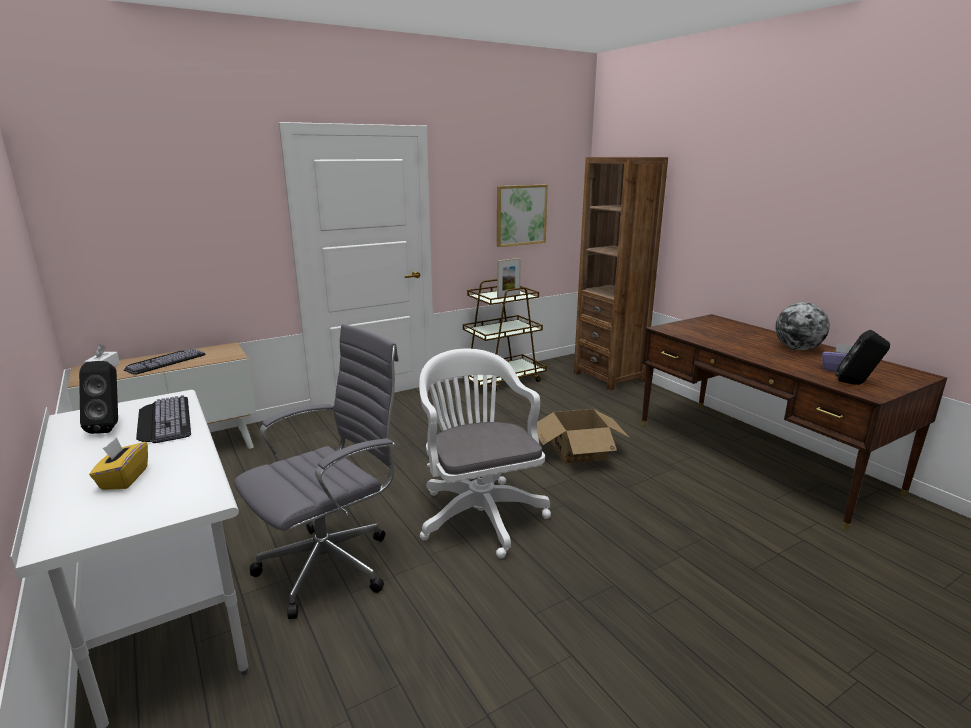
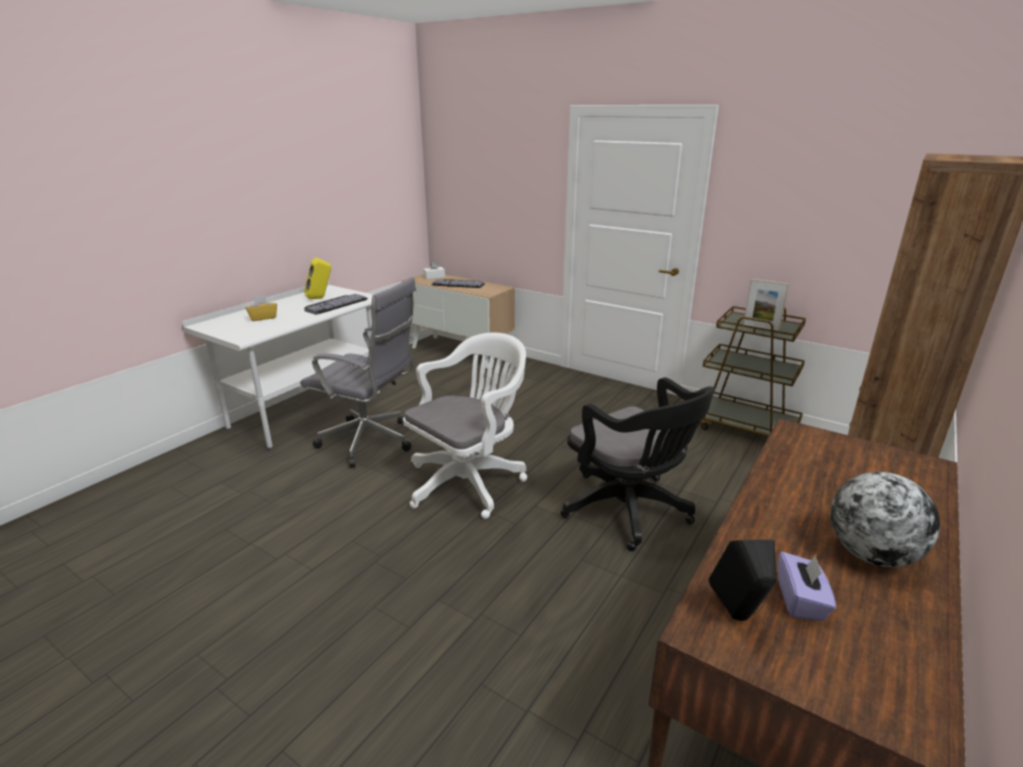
camera: 65 degrees right, 5 degrees up
(110, 427) = (320, 298): black speaker -> yellow speaker
(521, 215) = (843, 229): picture -> none
(578, 451) = (630, 512): cardboard box -> black office chair

